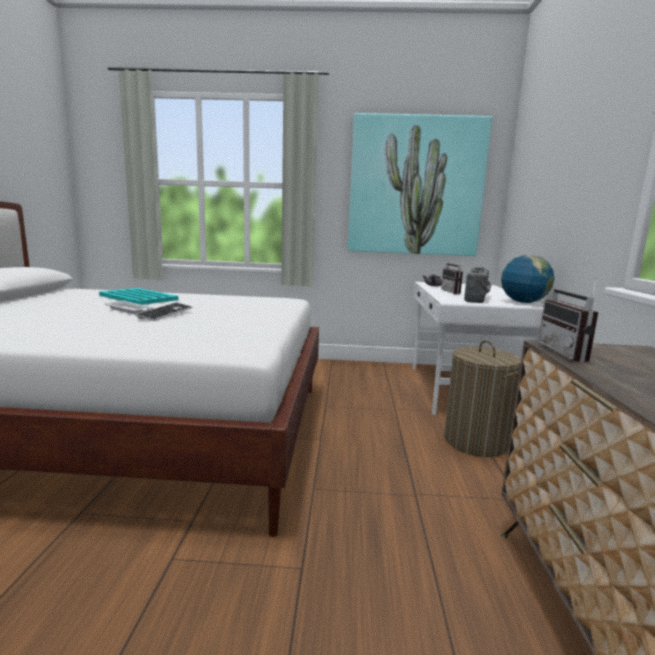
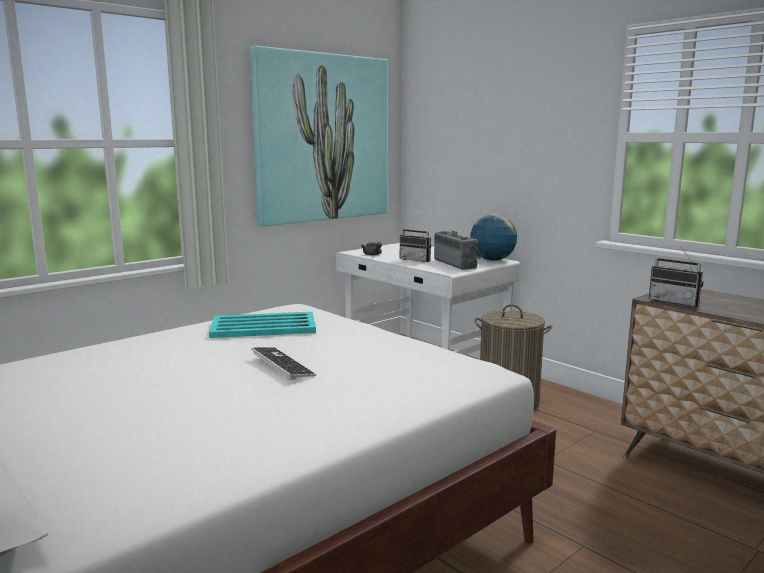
camera: 45 degrees left, 0 degrees up
(130, 310) = (222, 376): white tray -> none
(138, 298) = (133, 359): turquoise tray -> turquoise tray (264, 326)

